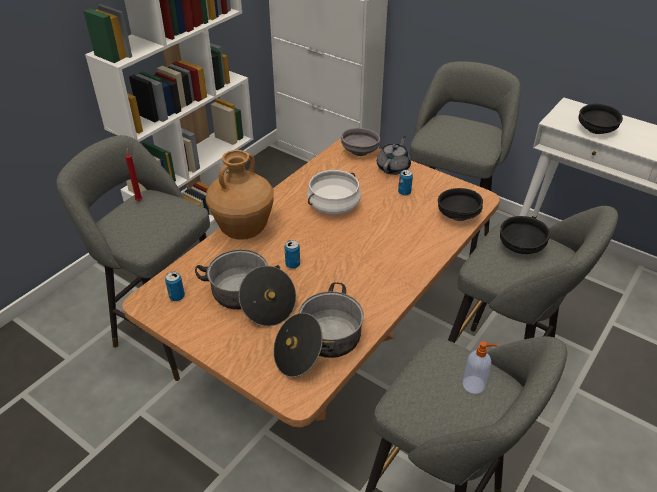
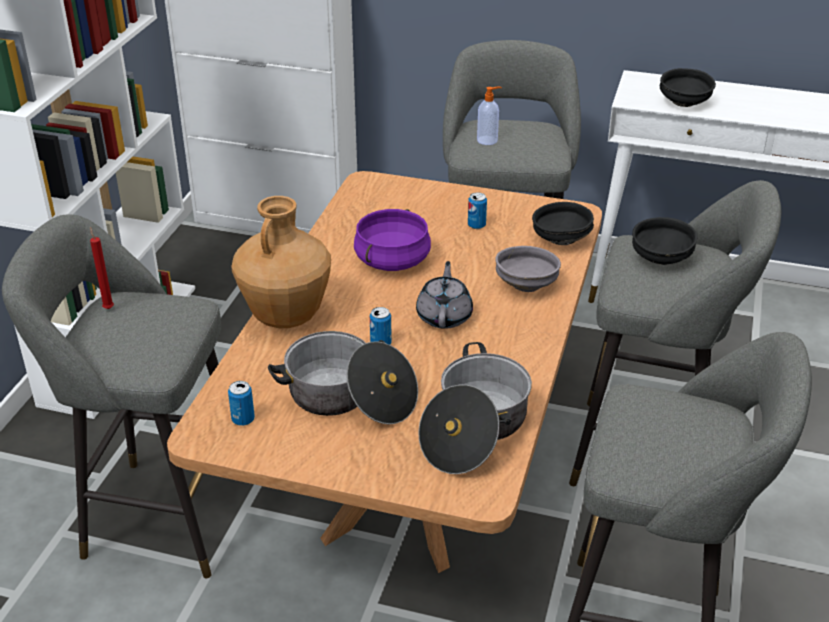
camera: 20 degrees left, 5 degrees down
(333, 205) = (392, 260): white cooking pot -> purple cooking pot
(360, 151) = (387, 186): grey bowl -> grey bowl (526, 284)
(393, 167) = (444, 197): grey teapot -> grey teapot (444, 316)
(474, 384) = (693, 422): soap dispenser -> soap dispenser (488, 140)

